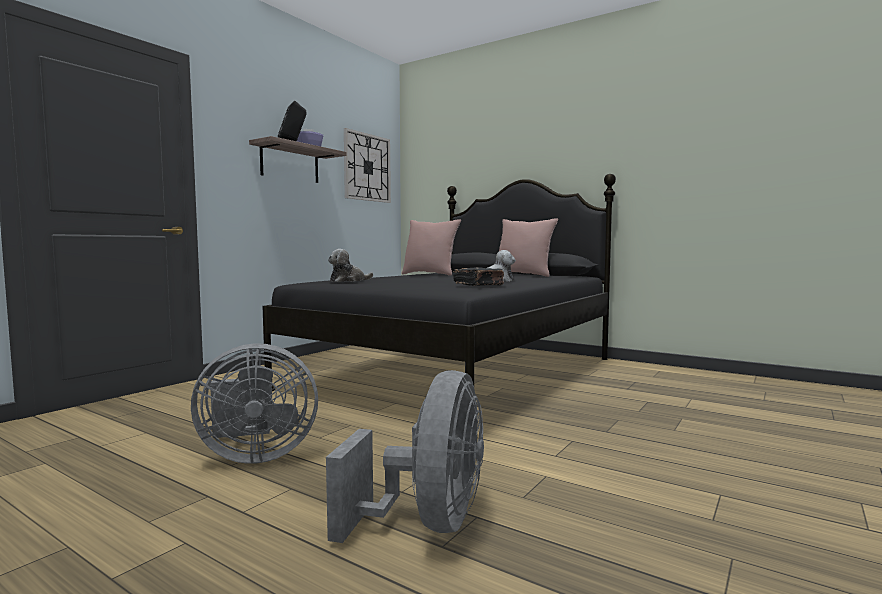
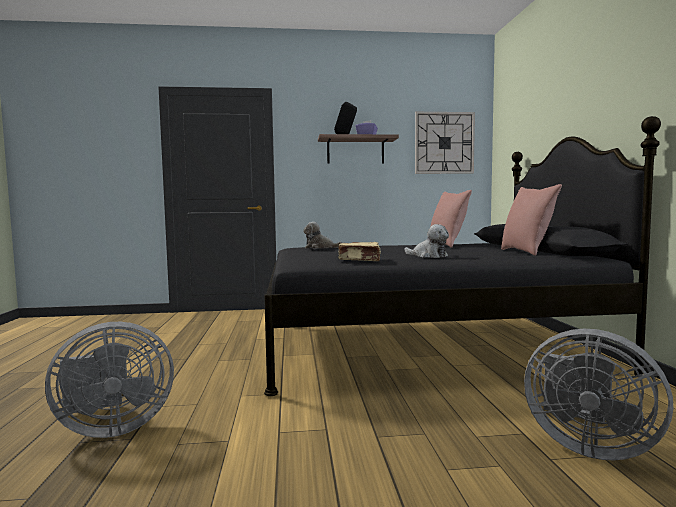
camera: 50 degrees right, 0 degrees up
(255, 455) = (173, 359): grey fan -> grey fan (586, 445)
(479, 285) = (360, 260): black book -> beige book

